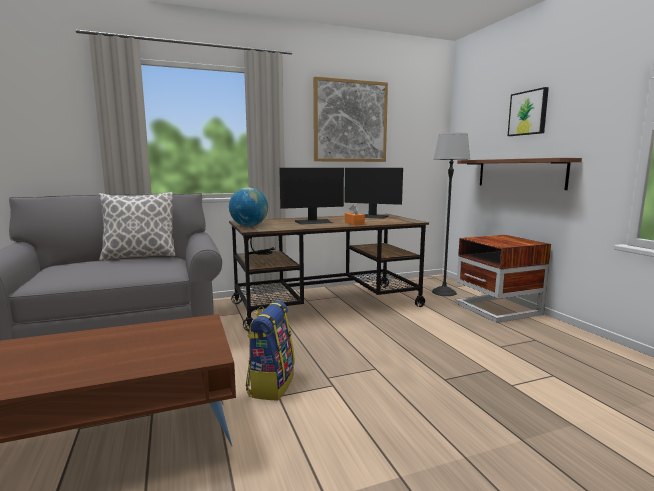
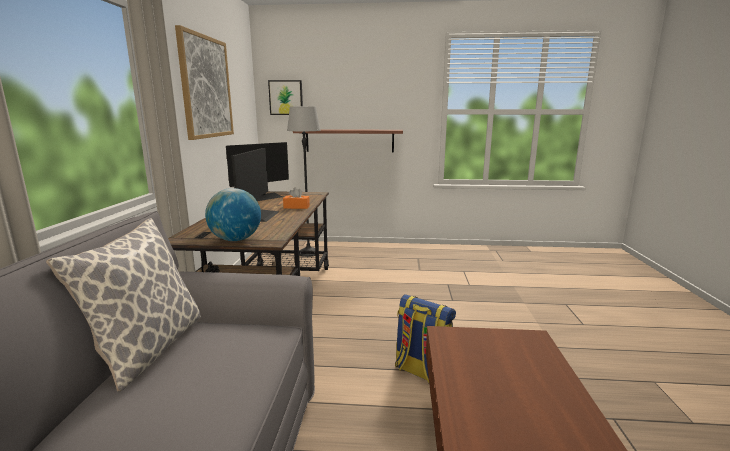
camera: 65 degrees left, 5 degrees up
(497, 309) = (361, 250): nightstand -> none
(528, 113) = (352, 92): picture -> picture (286, 97)

